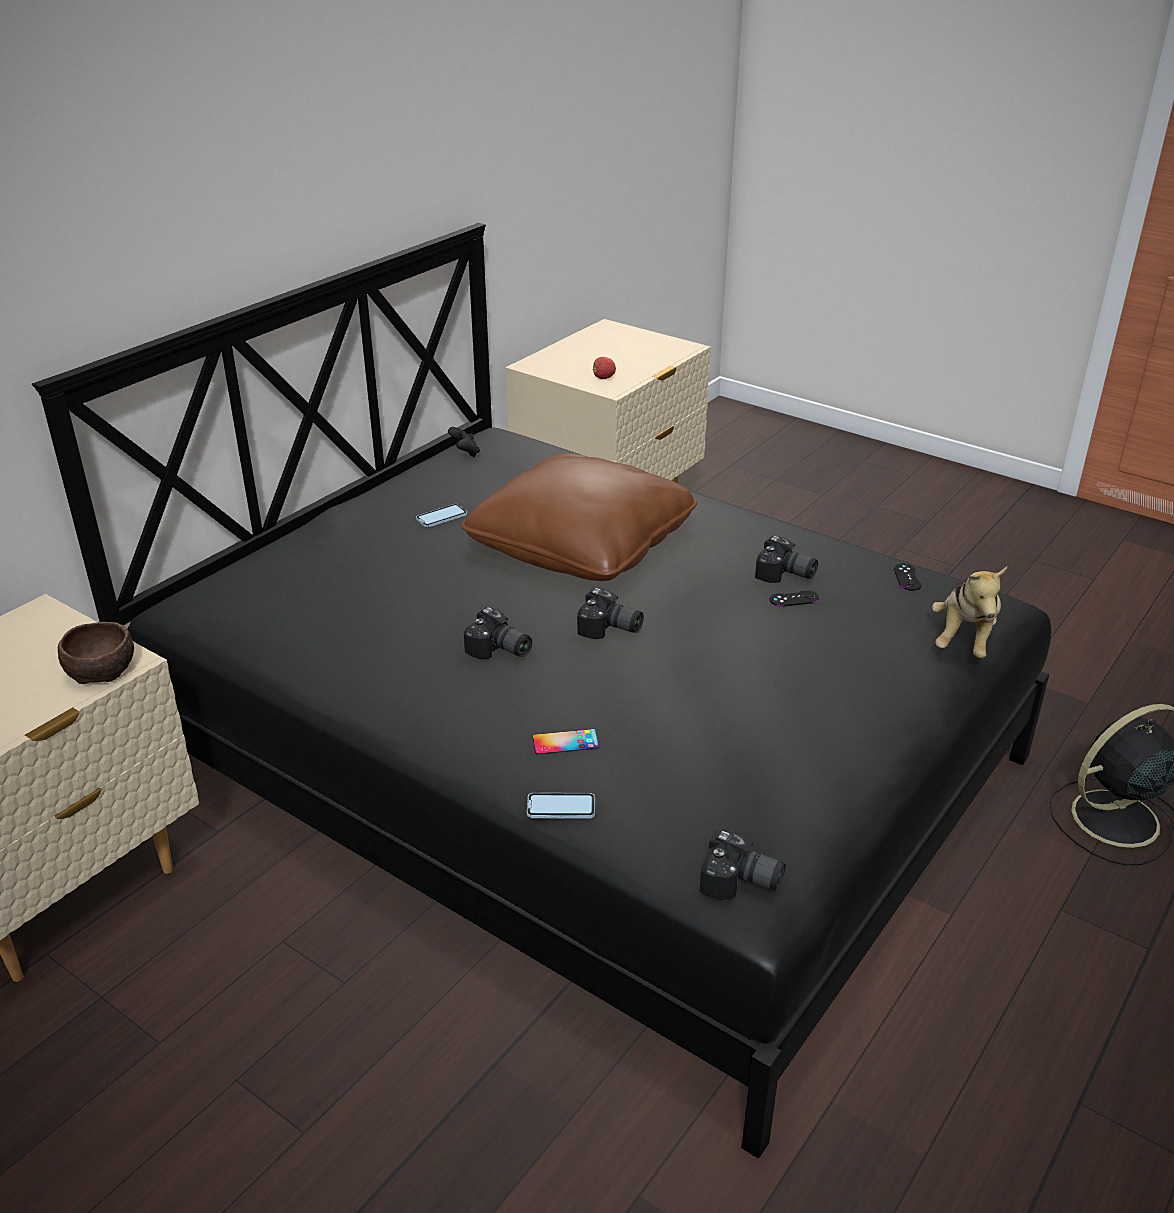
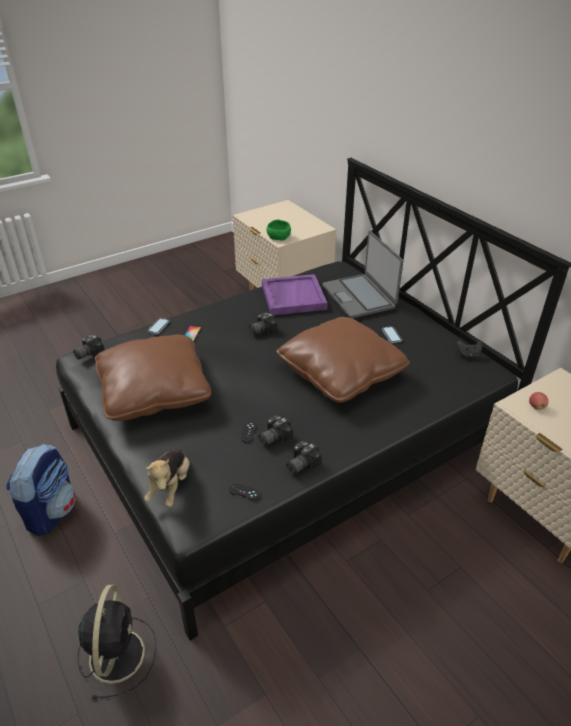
camera: 110 degrees right, 5 degrees up
(103, 669) = (279, 237): brown bowl -> green bowl
(317, 563) = (359, 297): none -> laptop
(344, 642) = (292, 297): none -> purple tray
(610, 629) = (257, 361): camera -> camera (300, 464)
(782, 731) = (154, 391): none -> brown pillow
(964, 639) = (170, 486): plush toy -> plush toy turned 120 degrees counterclockwise
(994, 1041) = (51, 511): none -> backpack

